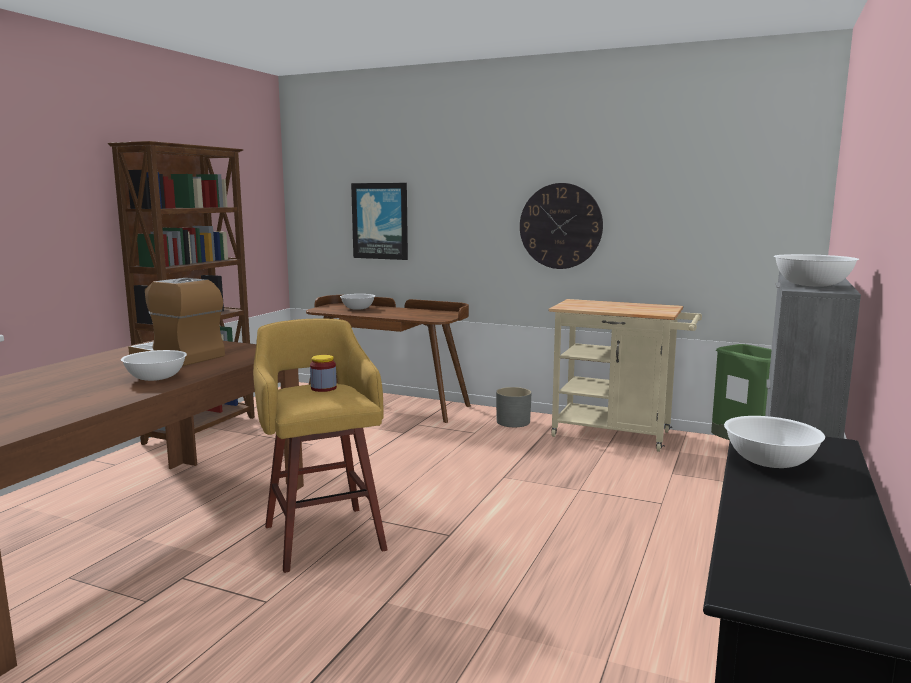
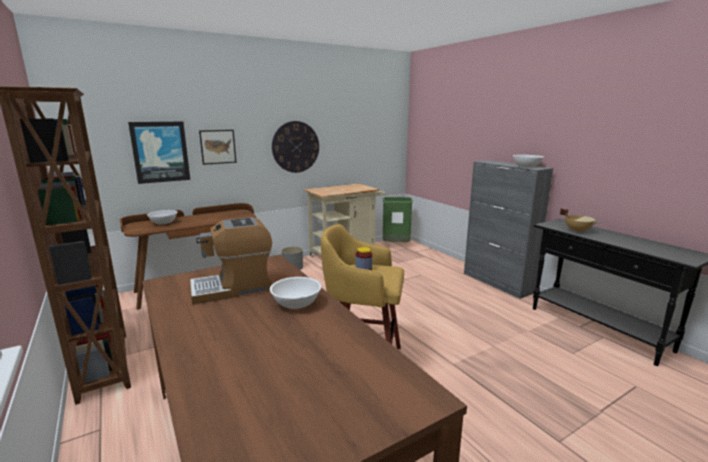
camera: 55 degrees left, 5 degrees up
(445, 218) = (218, 146): none -> picture
(770, 461) = (577, 231): white bowl -> beige cooking pot

